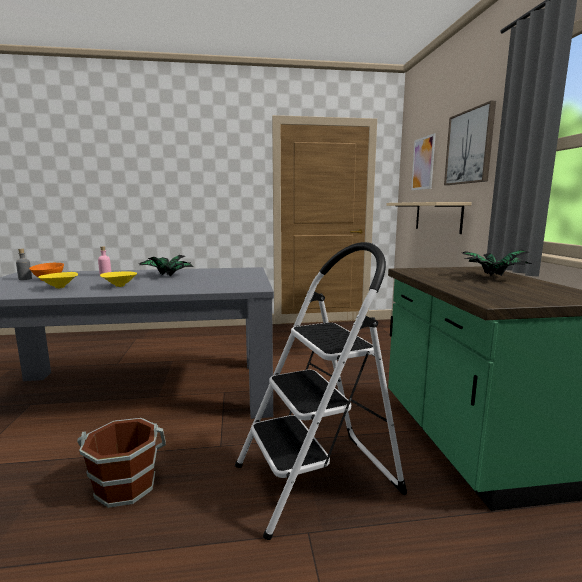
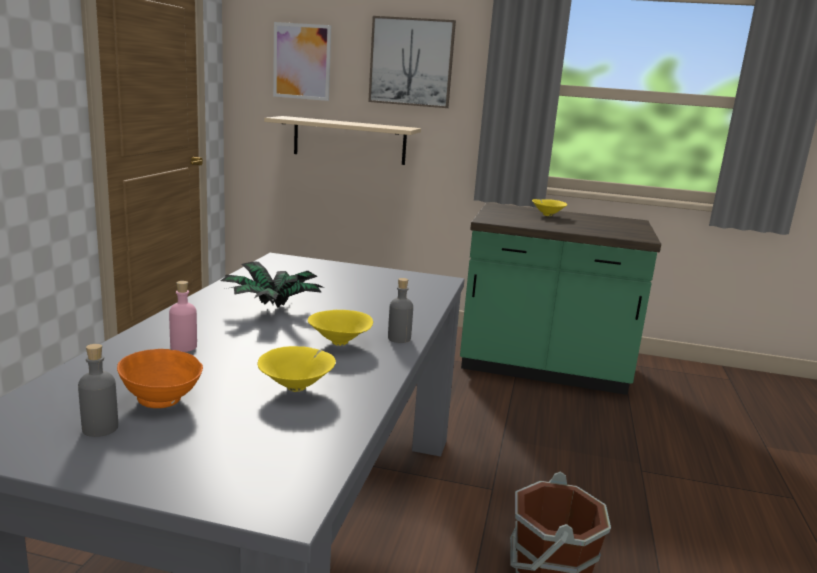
camera: 70 degrees left, 5 degrees up
(131, 291) = (399, 338): none -> grey bottle
(322, 479) = (574, 445): step ladder -> none
(492, 277) = (547, 215): potted plant -> yellow bowl

